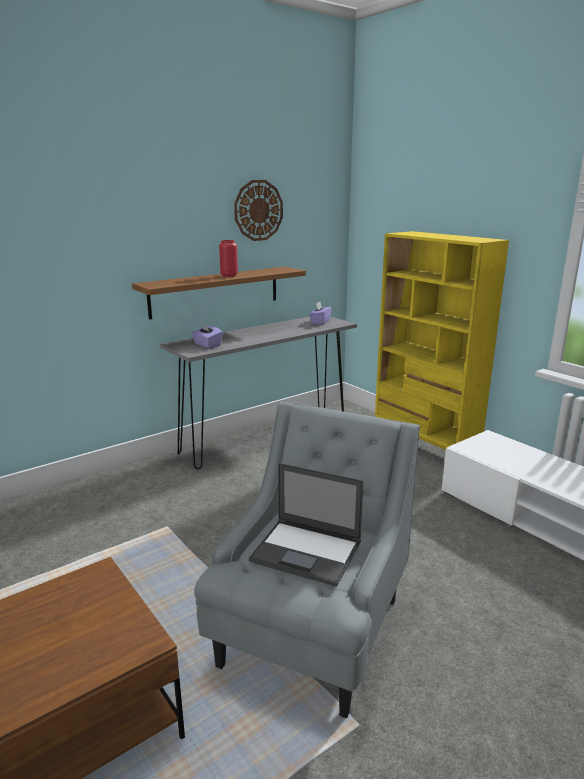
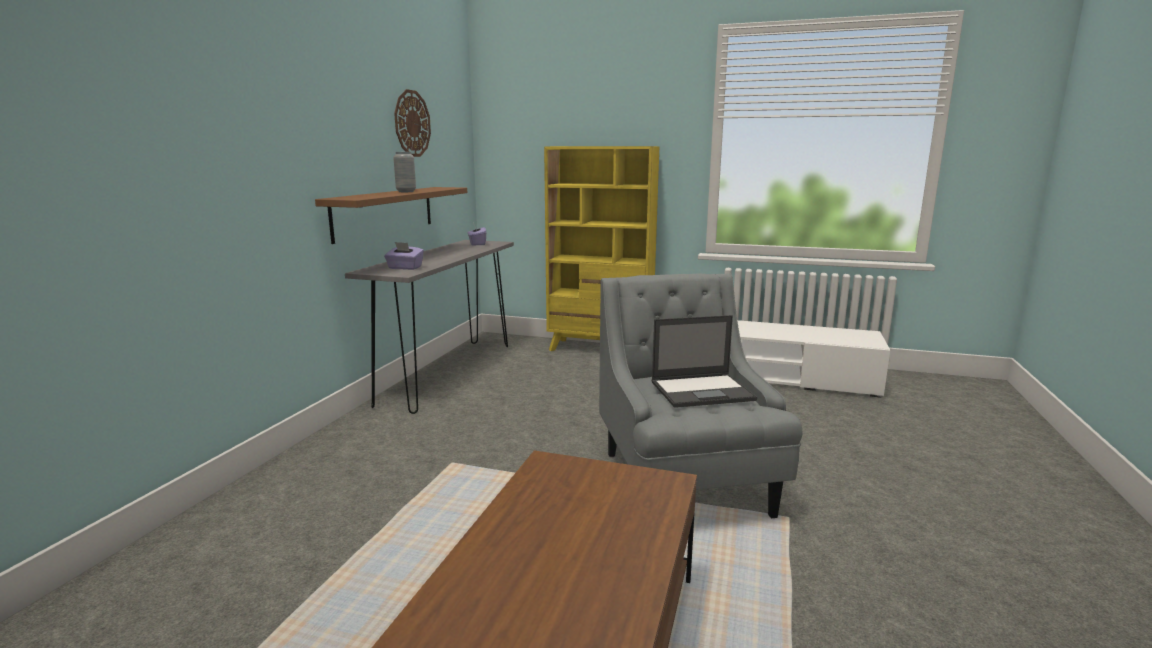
camera: 35 degrees left, 5 degrees down
(229, 276) = (406, 191): red vase -> grey vase

